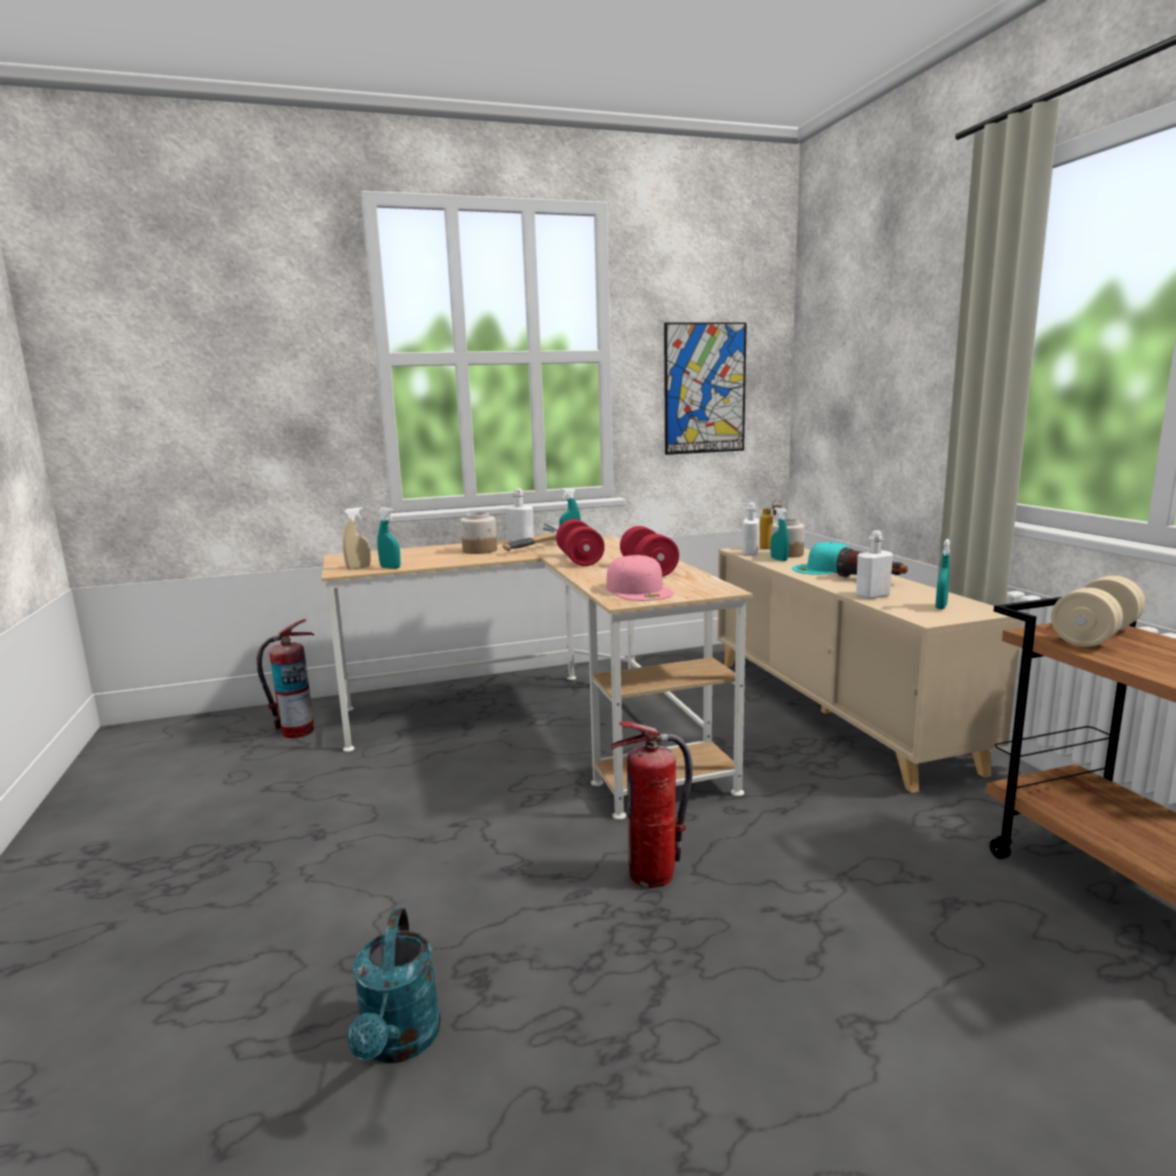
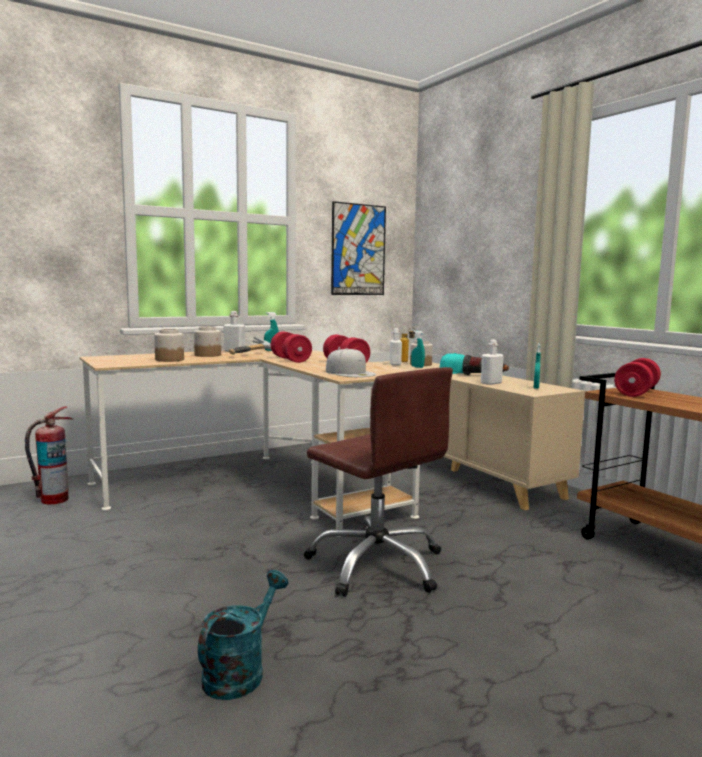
camera: 15 degrees left, 5 degrees down
(358, 567) = (119, 363): beige spray bottle -> none
(390, 568) = (146, 363): turquoise spray bottle -> none
(399, 1043) = (240, 671): turquoise watering can -> turquoise watering can turned 135 degrees counterclockwise
(424, 561) = (169, 360): none -> jar
(639, 590) = (350, 373): pink cap -> white cap
(653, 874) = (377, 564): fire extinguisher -> brown office chair
(1095, 635) = (636, 392): beige dumbbell -> red dumbbell

